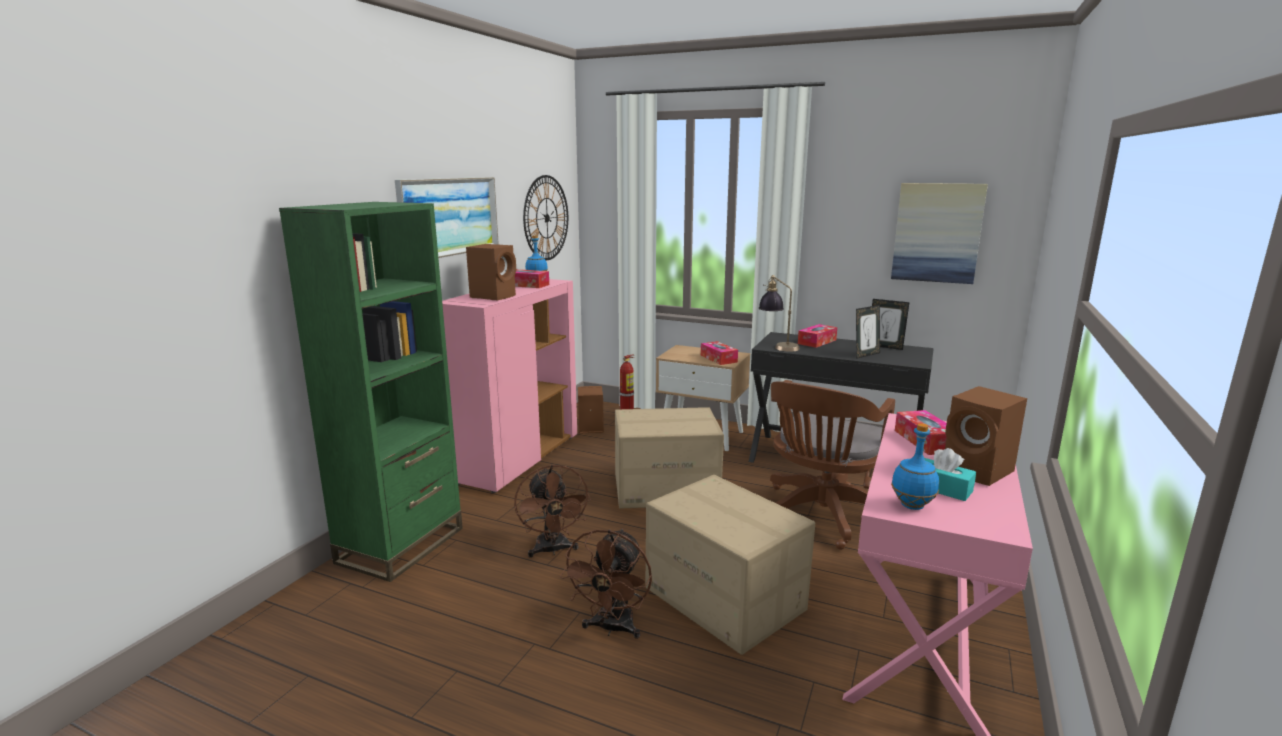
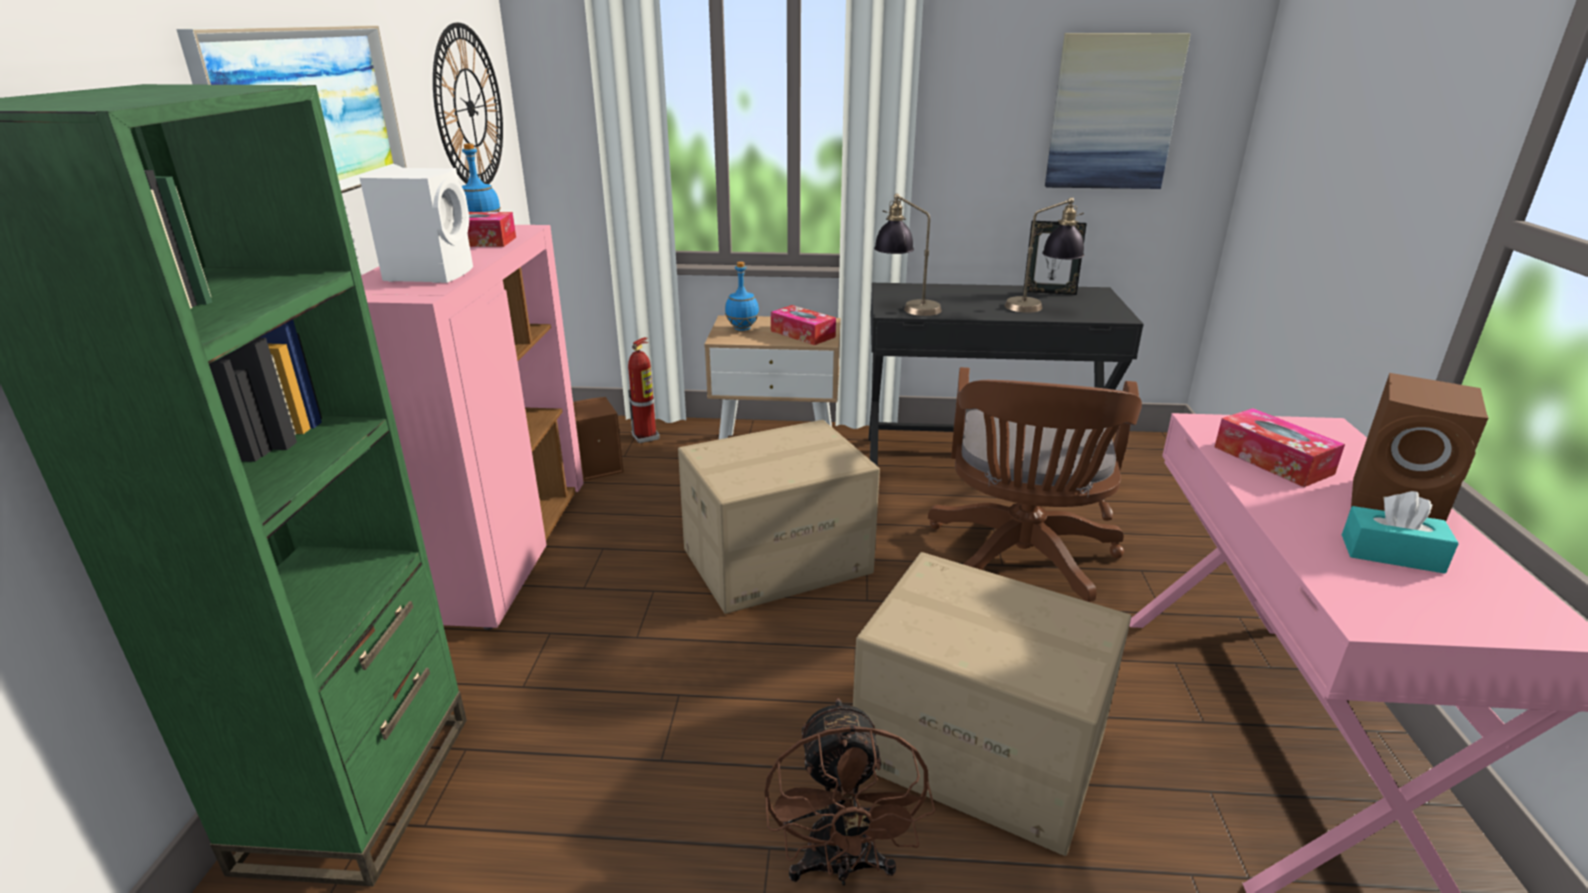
camera: 20 degrees left, 10 degrees up
(494, 296) = (432, 273): brown speaker -> white speaker
(552, 550) = (656, 726): brown fan -> none
(817, 342) = (953, 294): tissue box -> none
(865, 355) = (1039, 309): picture frame -> table lamp
(913, 506) = (1394, 601): blue bottle -> blue bottle (743, 329)

